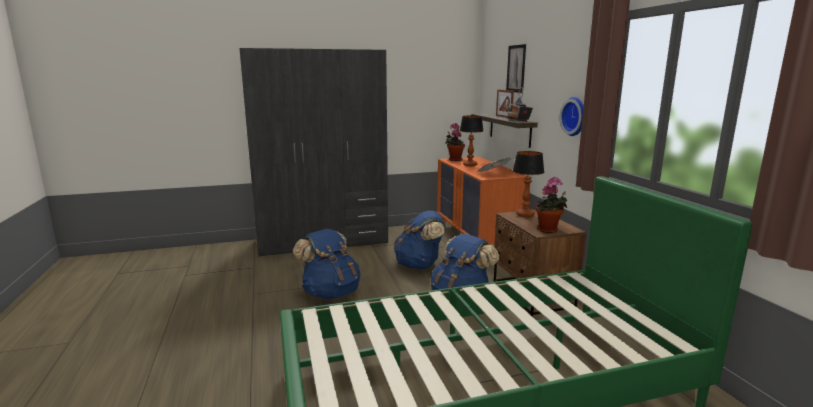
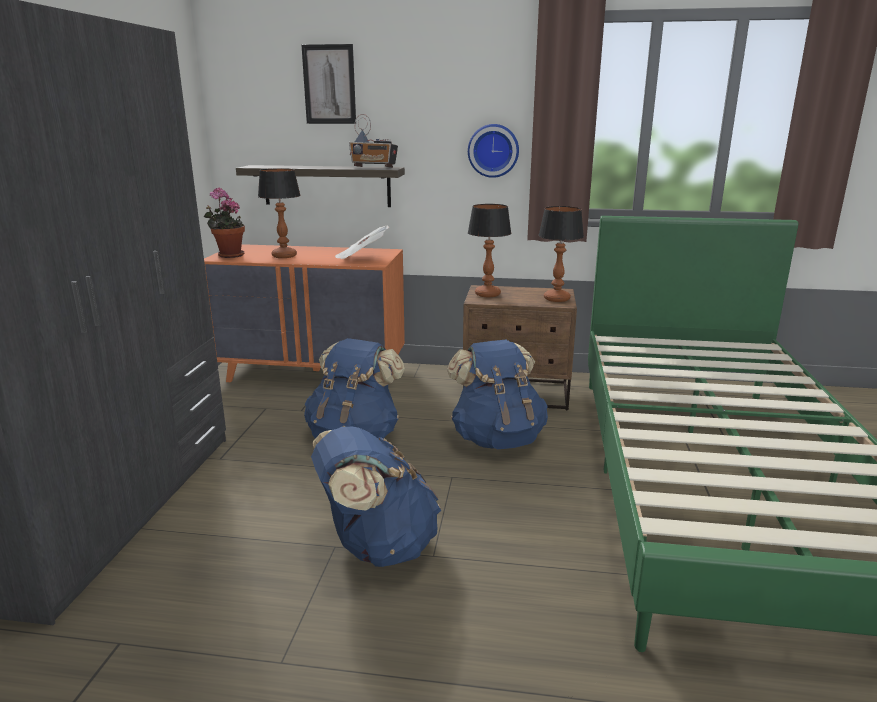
camera: 65 degrees left, 5 degrees up
(503, 117) = (318, 166): picture frame -> none
(549, 230) = (557, 299): potted plant -> table lamp

